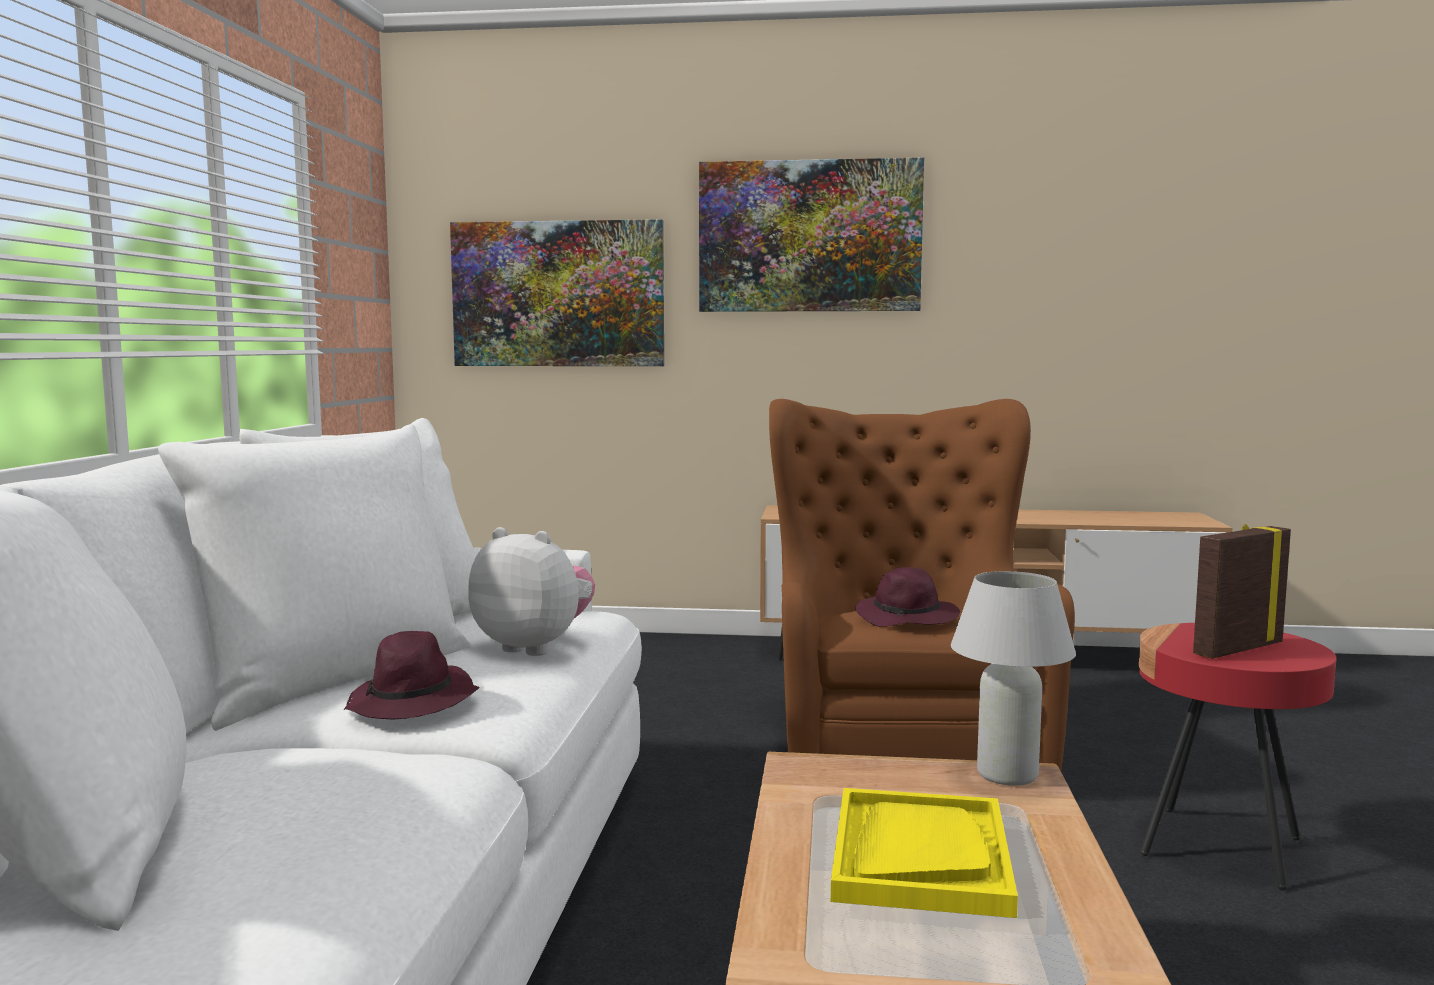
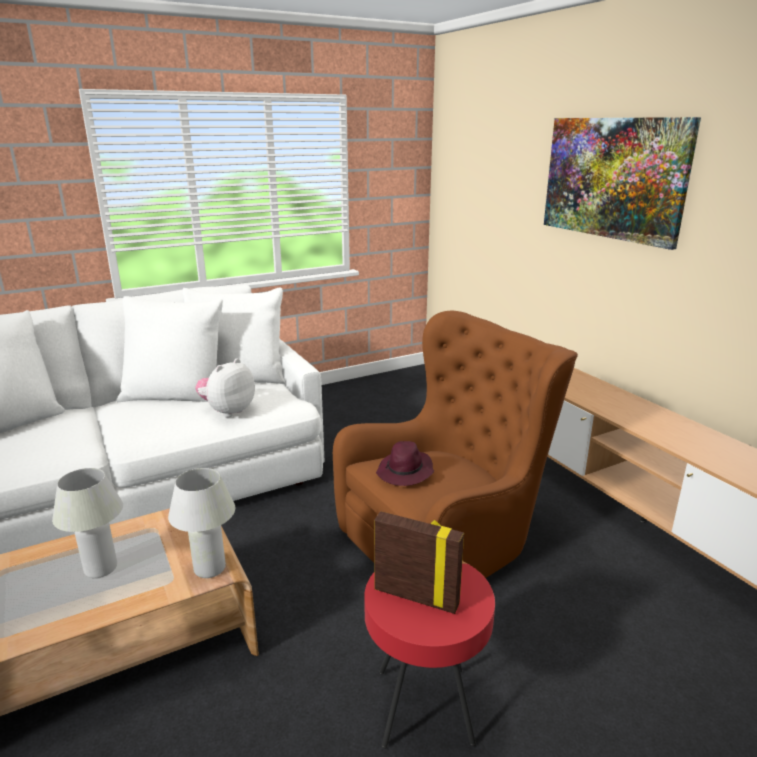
camera: 55 degrees right, 15 degrees up
(413, 703) = (137, 419): purple hat -> none
(535, 647) = (228, 411): plush toy -> plush toy turned 135 degrees counterclockwise
(558, 294) = (487, 201): picture -> none
(920, 855) = (101, 568): yellow tray -> white table lamp

